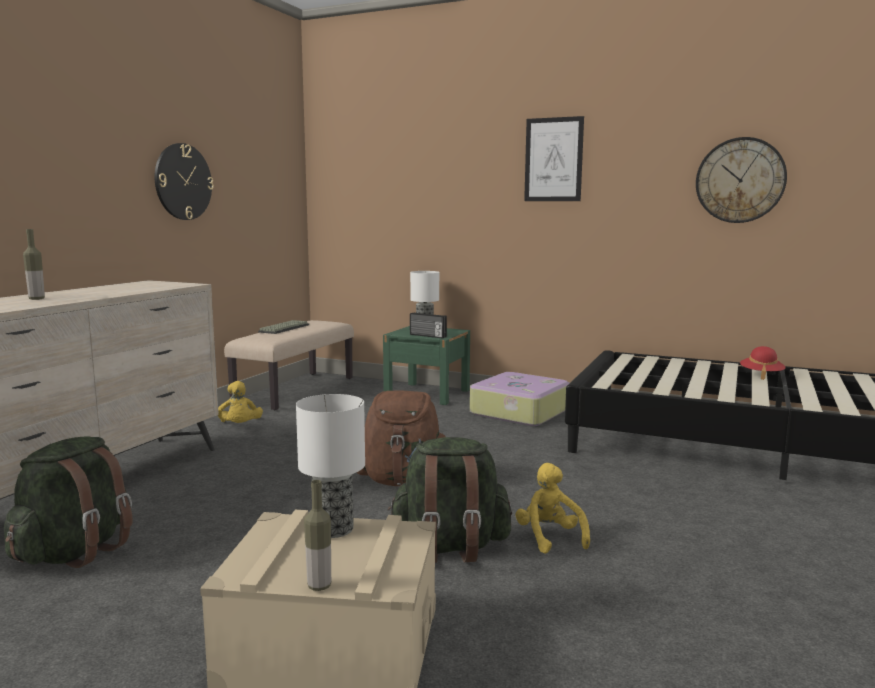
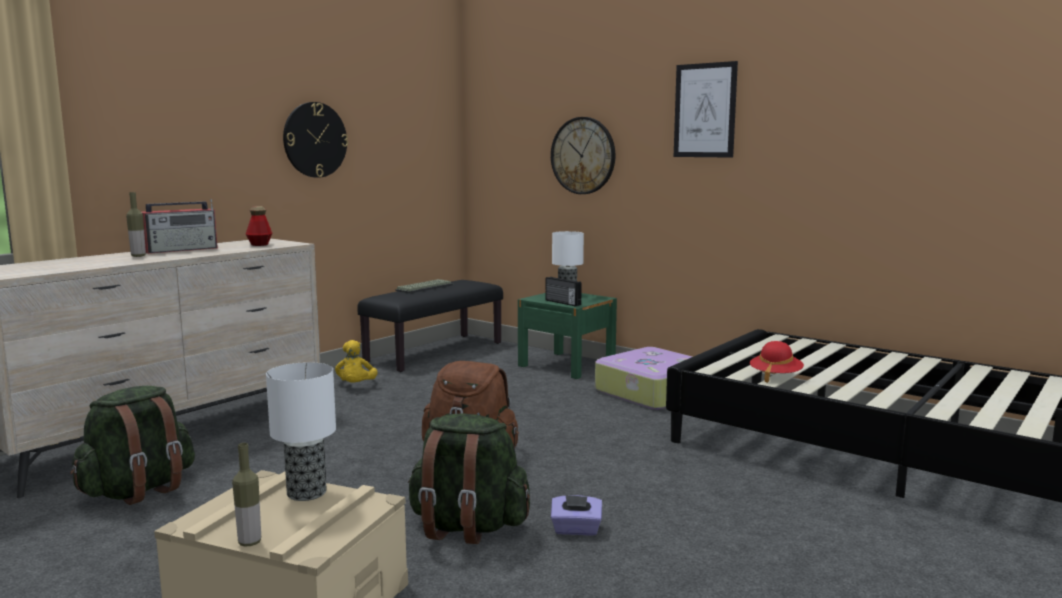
camera: 15 degrees right, 0 degrees up
(76, 292) = (182, 249): none -> radio
(154, 286) = (259, 244): none -> bottle
(295, 390) = (434, 352): beige bench -> black bench
(549, 537) = (576, 530): yellow plush toy -> purple tissue box
(740, 180) = (913, 135): wall clock -> wall clock (583, 155)
(761, 375) = (920, 370): red hat -> red hat (775, 376)

